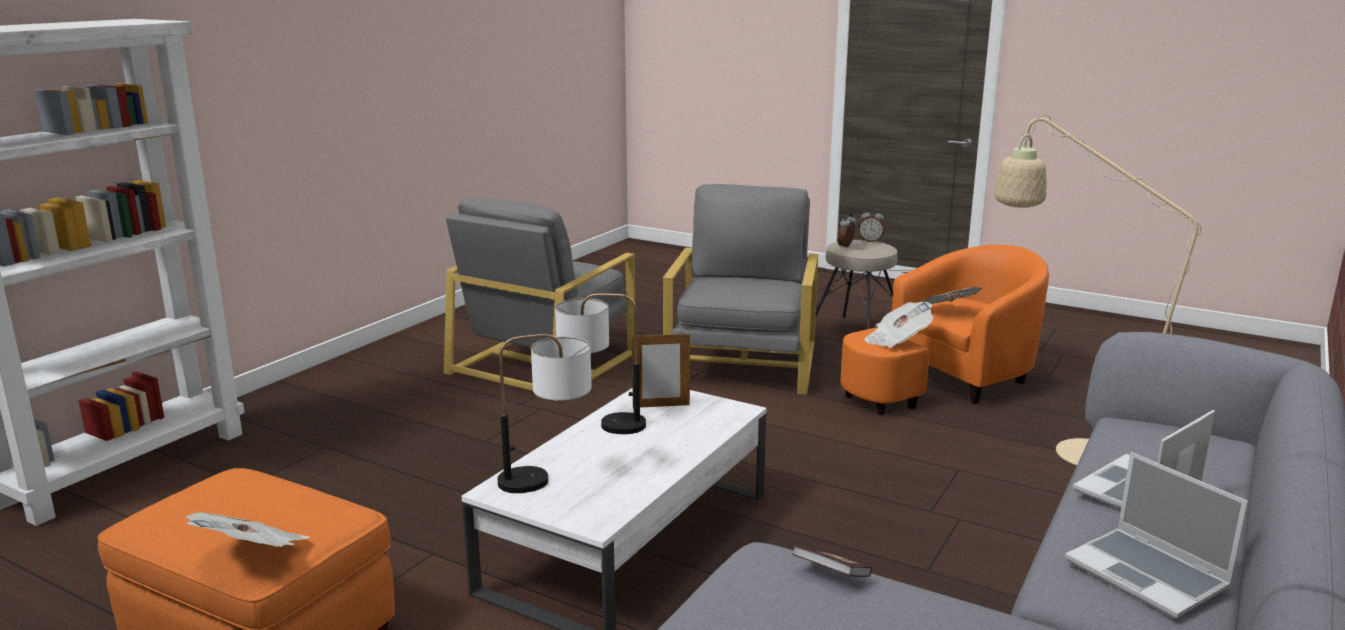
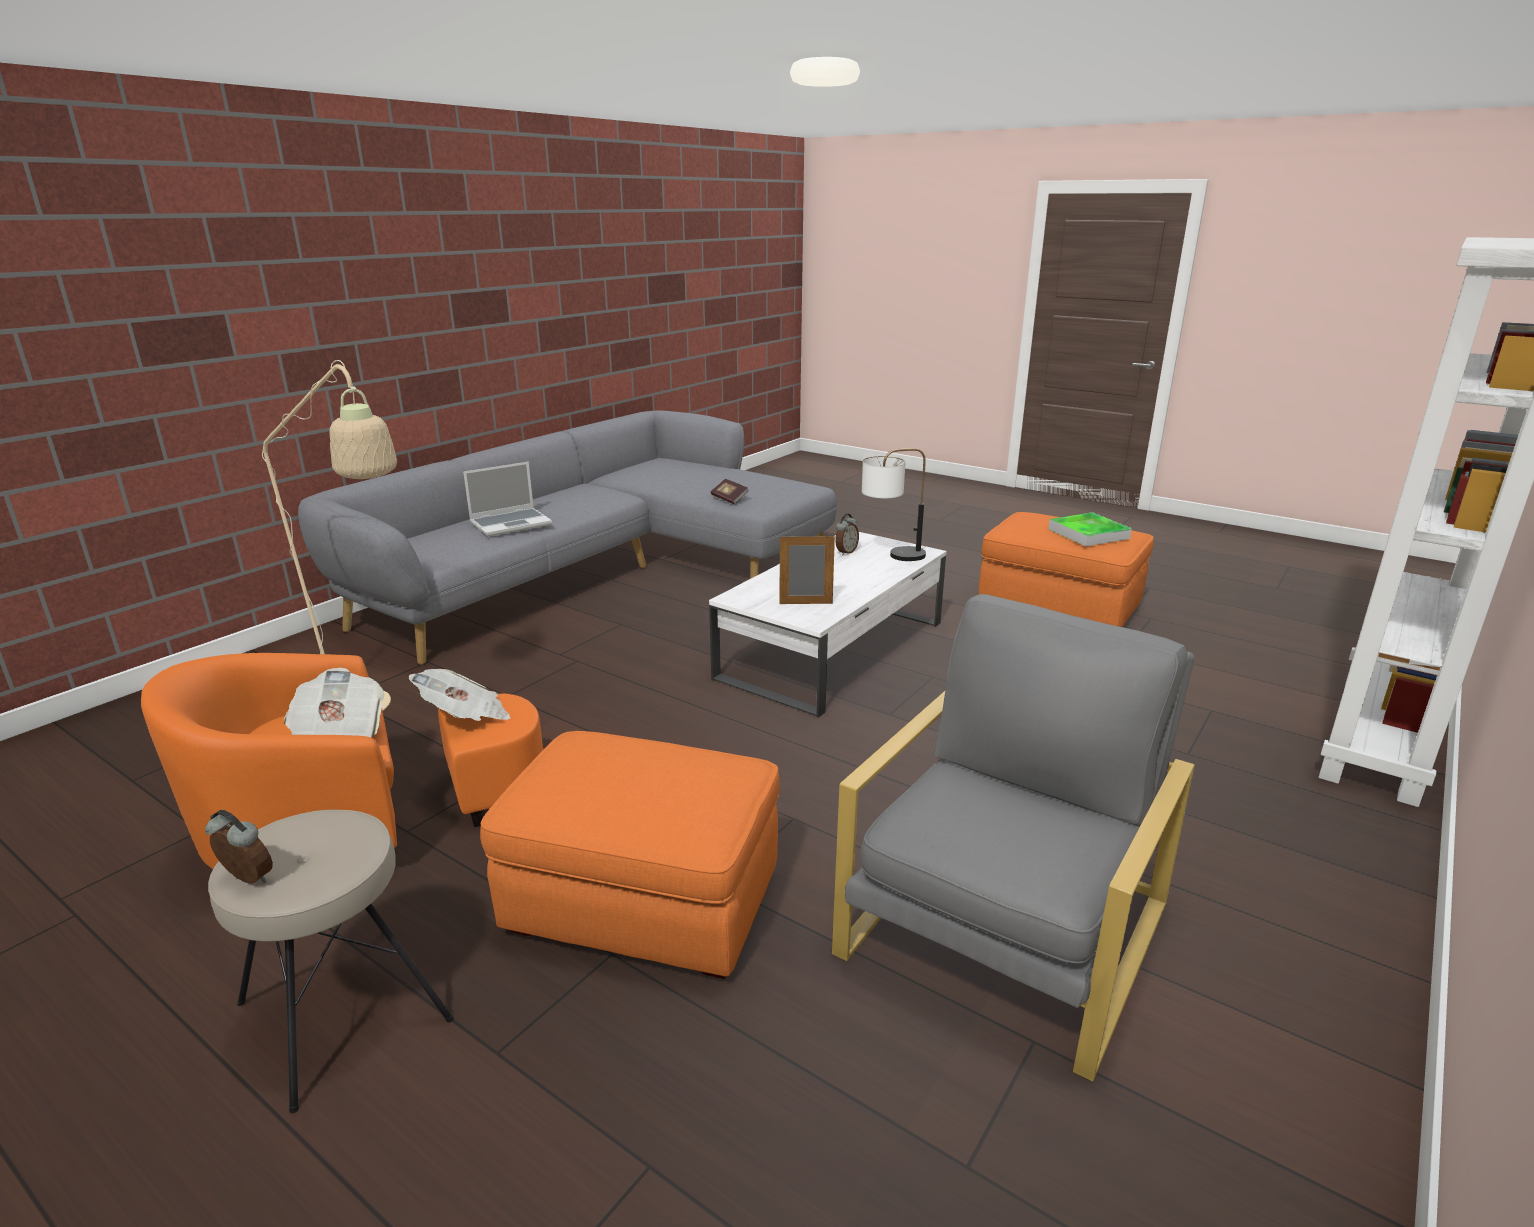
camera: 175 degrees left, 5 degrees up
(228, 502) = (1088, 534): none -> tray
(253, 555) = (1037, 514): newspaper -> none
(601, 424) = (859, 590): table lamp -> none
(742, 363) = (642, 903): grey armchair -> orange ottoman
(846, 246) = (339, 851): alarm clock -> alarm clock (845, 552)
(1148, 575) = (571, 497): laptop -> none

